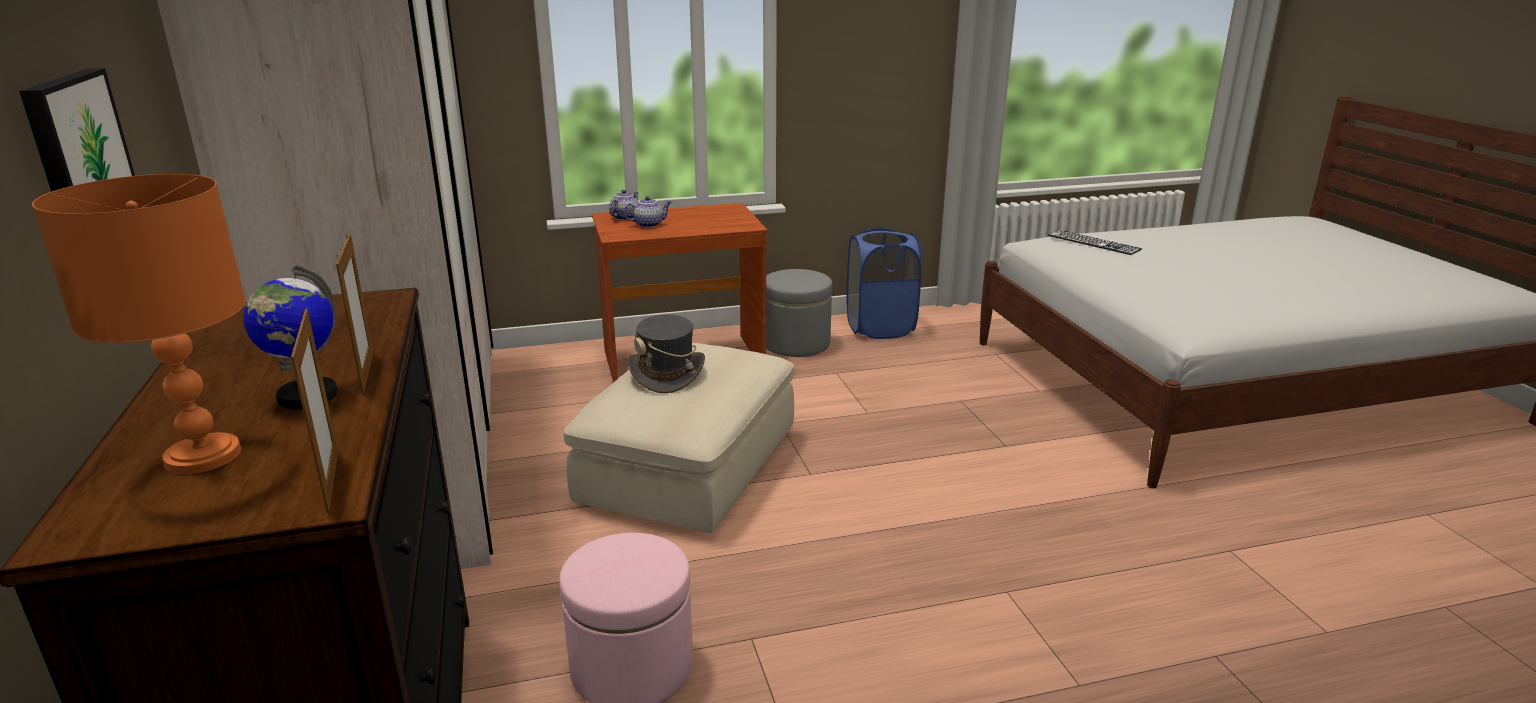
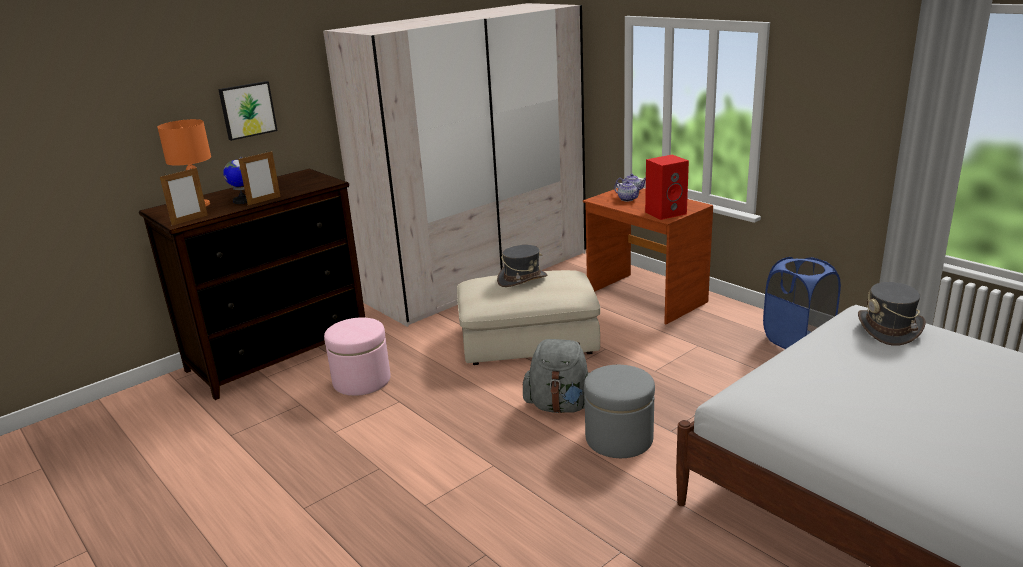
camera: 65 degrees right, 0 degrees up
(730, 221) = (666, 212): none -> red speaker
(796, 343) = (722, 320): grey ottoman -> grey ottoman (619, 438)
(895, 496) = (561, 406): none -> grey backpack
(1094, 242) = (889, 329): keyboard -> grey hat

